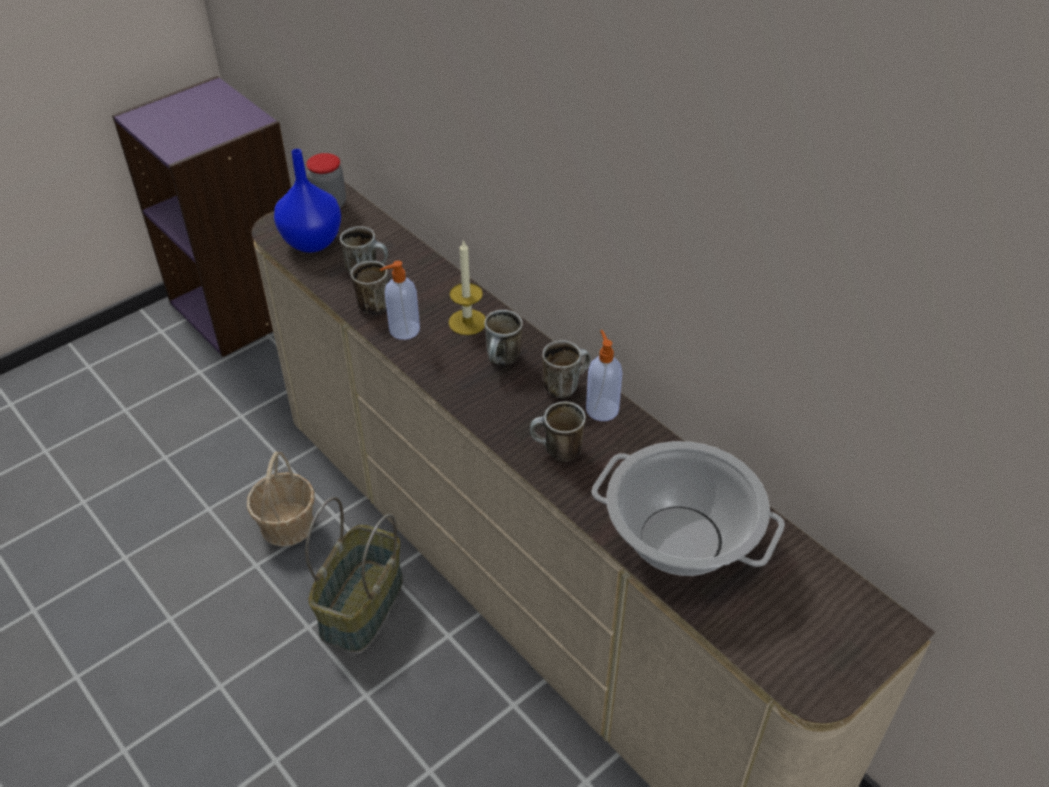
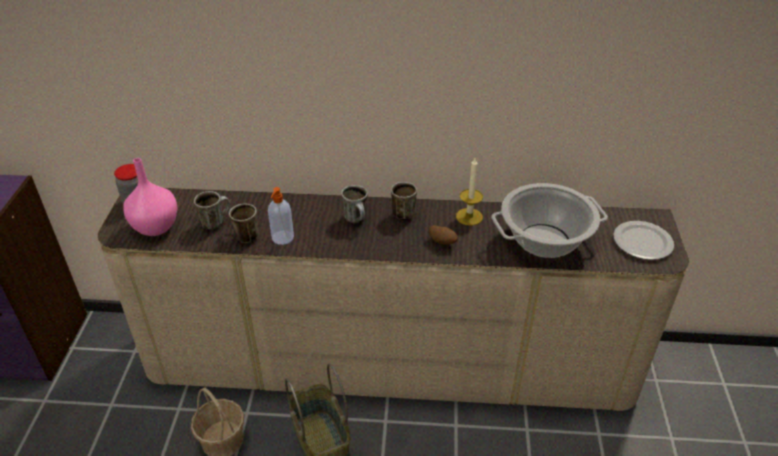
camera: 45 degrees left, 5 degrees down
(312, 241) = (155, 226): blue vase -> pink vase
(467, 322) = (312, 213): candle -> candle (469, 217)
(556, 452) = (442, 242): mug -> potato
(601, 408) = (434, 211): soap dispenser -> none
(816, 642) = (643, 242): none -> plate

